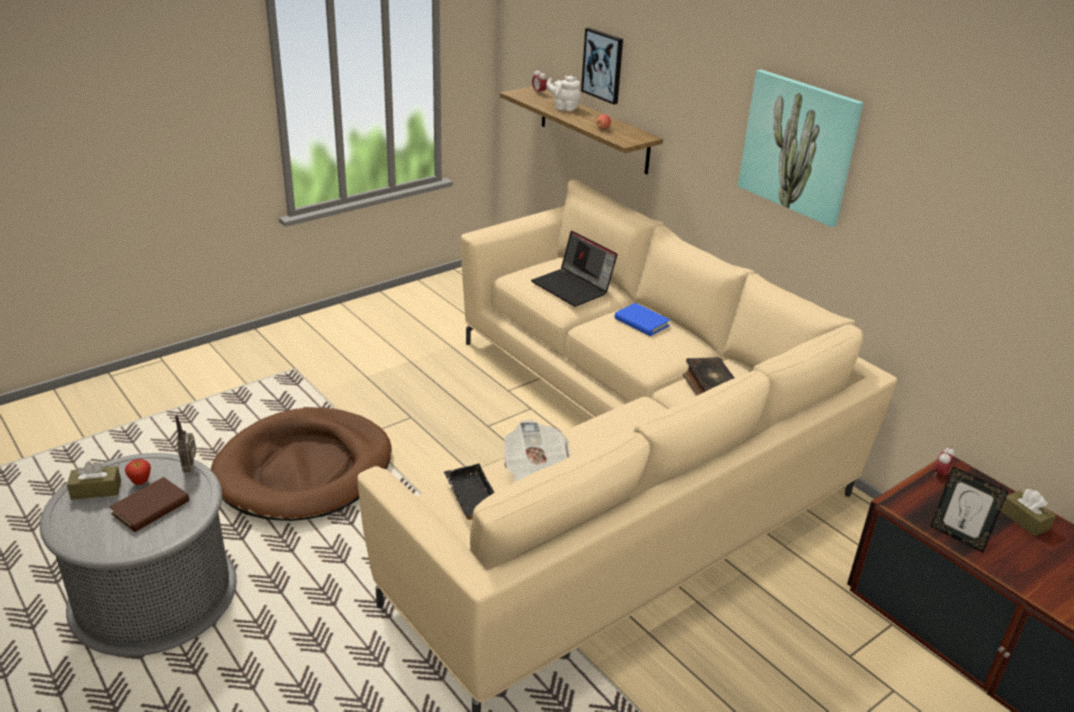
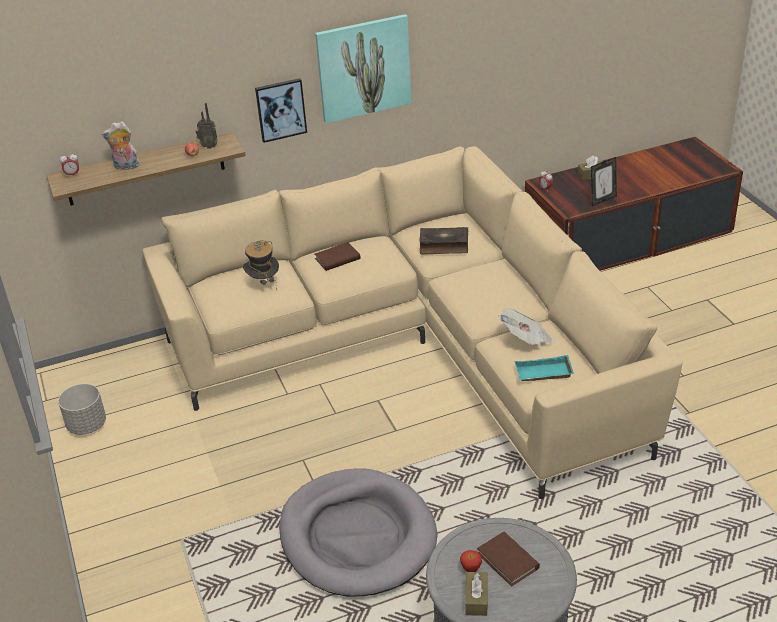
camera: 70 degrees left, 5 degrees up
(191, 468) = (458, 536): radio -> radio (209, 146)
(305, 470) = (357, 536): brown dog bed -> grey dog bed
(431, 295) = (87, 425): none -> grey planter
(470, 496) = (543, 374): black tray -> turquoise tray
(564, 108) = (126, 167): white teapot -> plush toy
(573, 287) = (263, 283): laptop -> hat
(603, 65) = (139, 110): picture -> picture (280, 109)
(641, 322) = (337, 259): blue book -> brown book

